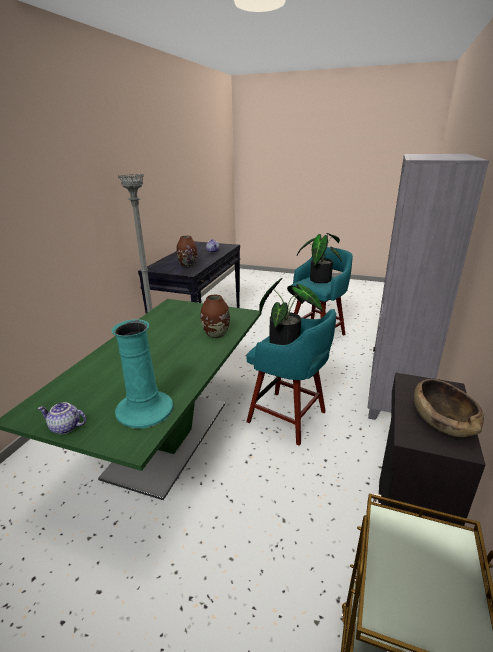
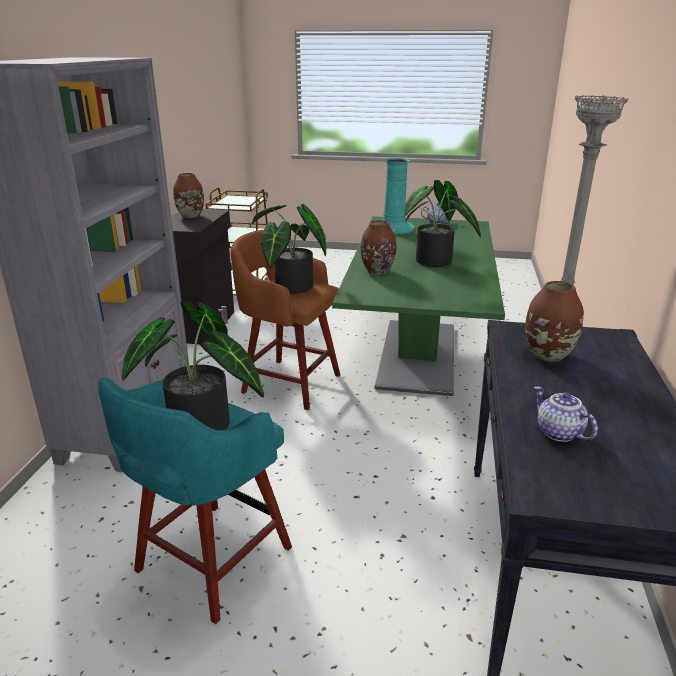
camera: 170 degrees right, 0 degrees up
(161, 340) = (435, 263): none -> potted plant
(289, 418) = (288, 383): turquoise stool -> brown stool
(443, 421) = (190, 216): brown bowl -> brown vase

